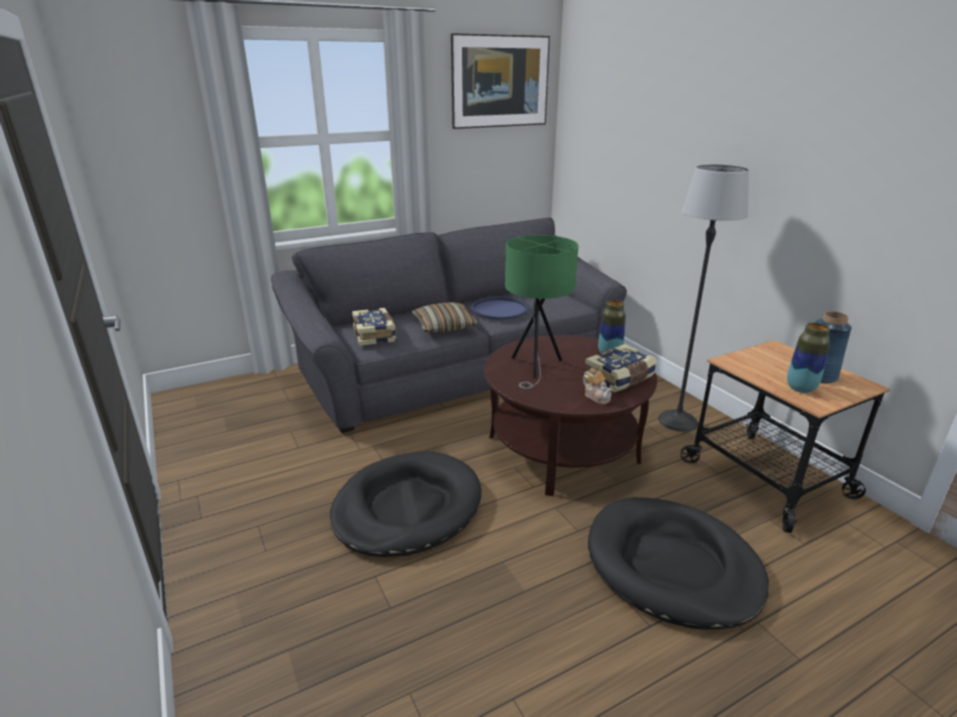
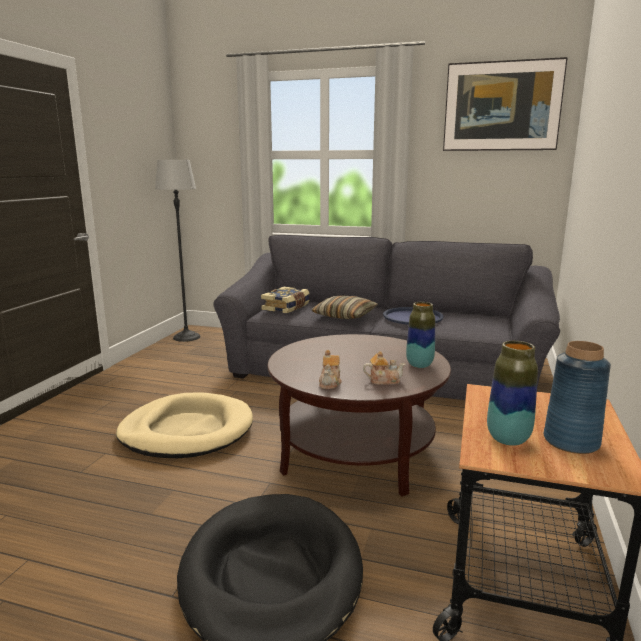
camera: 45 degrees right, 10 degrees down
(407, 508) = (187, 431): black dog bed -> beige dog bed
(535, 368) = (333, 352): green table lamp -> none
(620, 378) = (383, 380): book -> teapot
(678, 421) = (516, 487): floor lamp -> floor lamp (186, 337)

